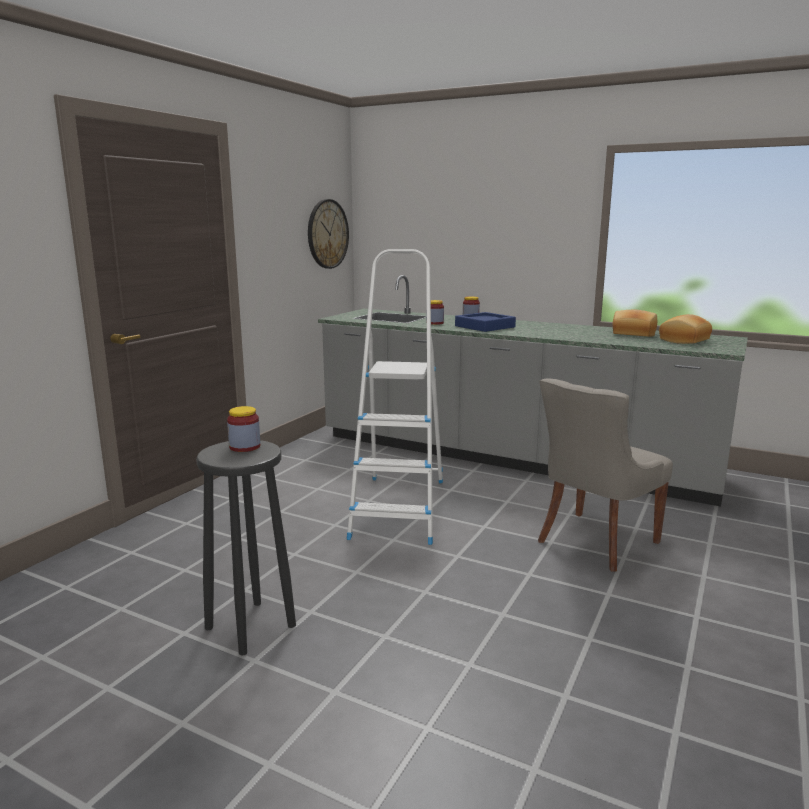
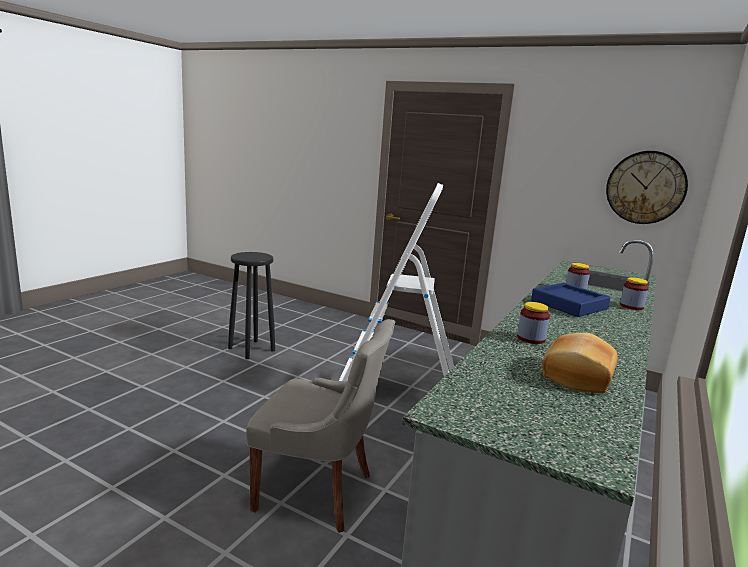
camera: 90 degrees right, 0 degrees up
(245, 447) = (259, 256): jar -> jar (531, 338)
(594, 542) = (317, 491): grey chair -> grey chair turned 150 degrees clockwise
(685, 340) = (536, 404): bread -> none

